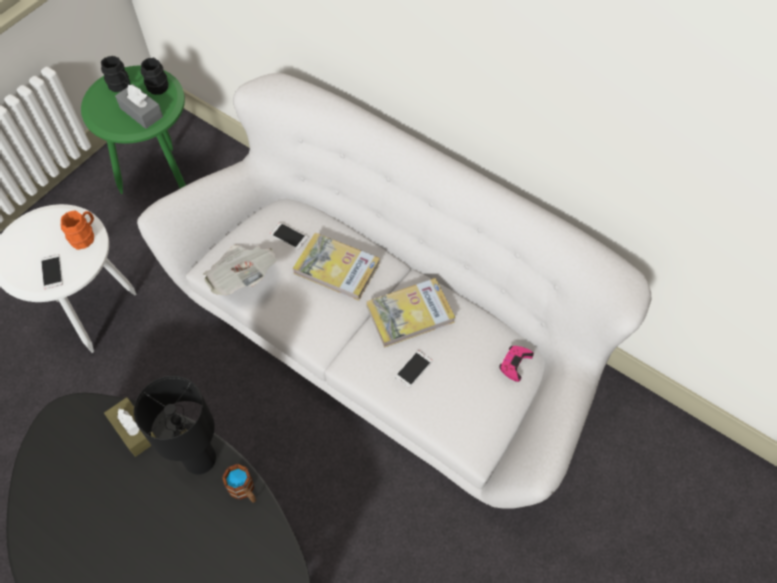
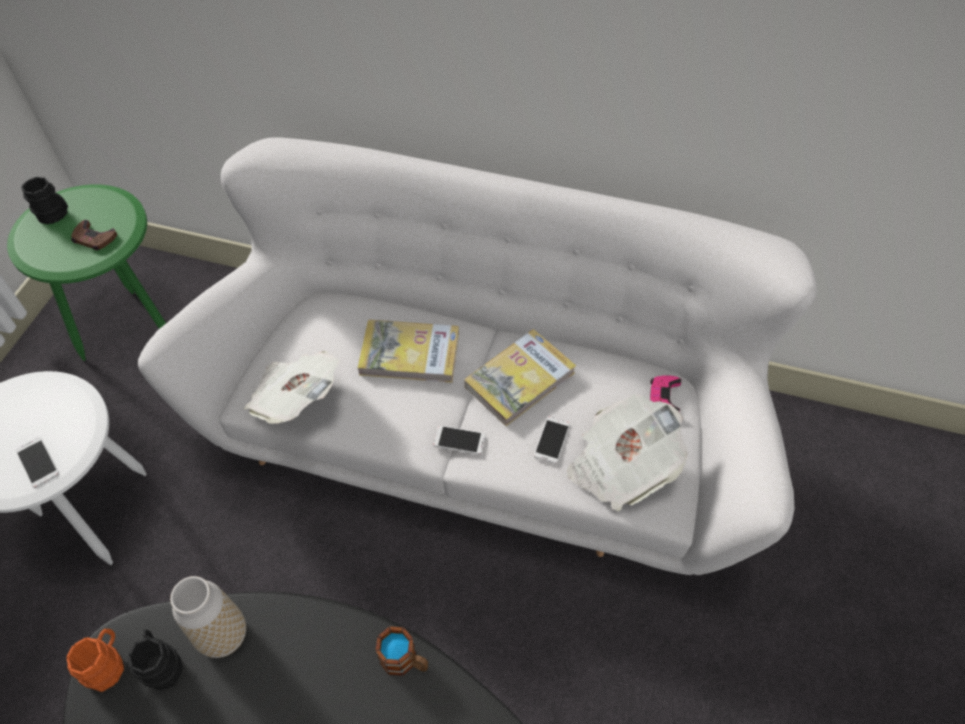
camera: 20 degrees left, 5 degrees down
(85, 236) = (70, 404): orange mug -> orange mug (107, 664)
(134, 430) = (223, 635): brown tissue box -> vase
(141, 112) = (94, 238): grey tissue box -> brown game controller
(158, 84) = (104, 201): black mug -> black mug (162, 664)
(200, 460) = (330, 642): black table lamp -> none
(289, 236) = (335, 334): phone -> phone (459, 440)
(456, 406) = (621, 466): none -> newspaper

